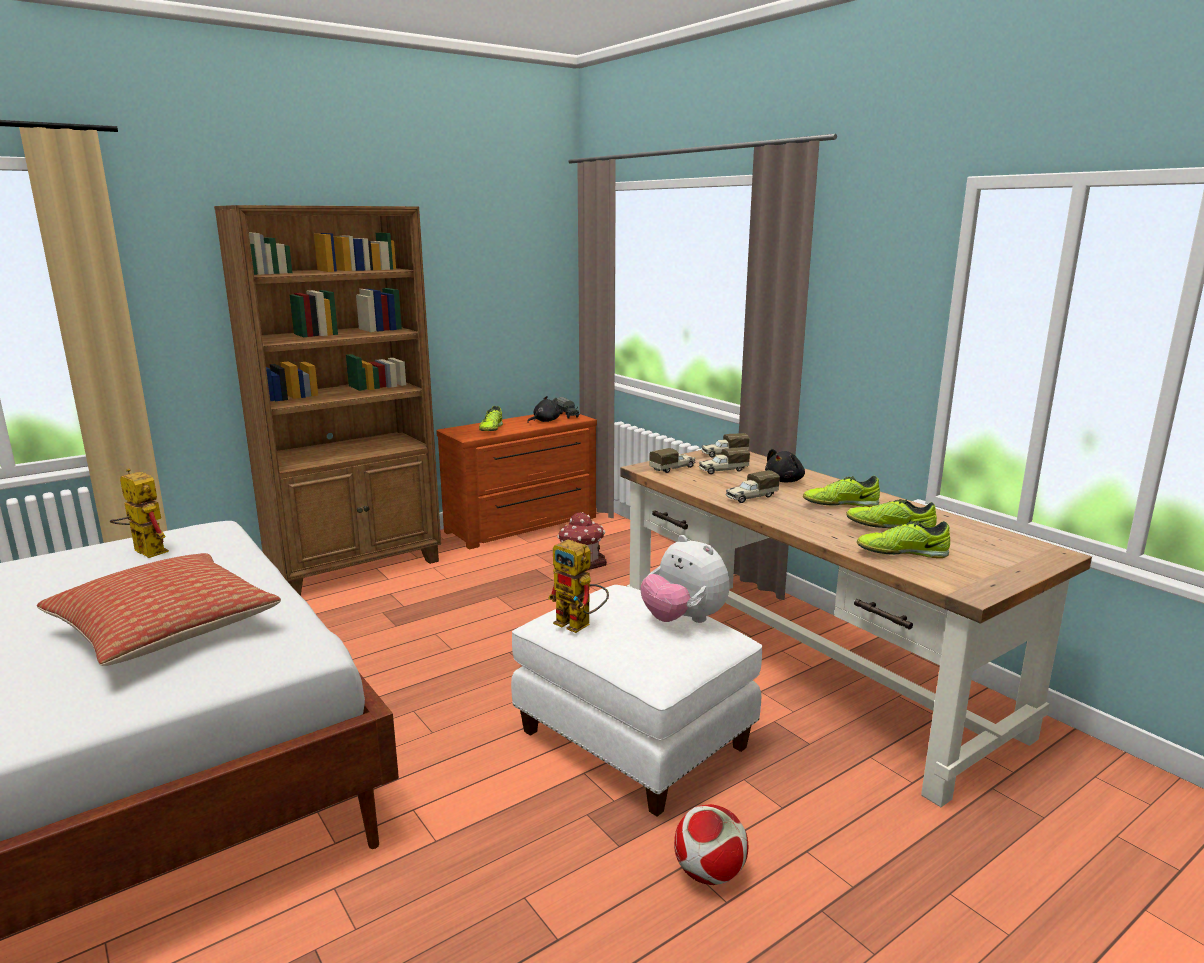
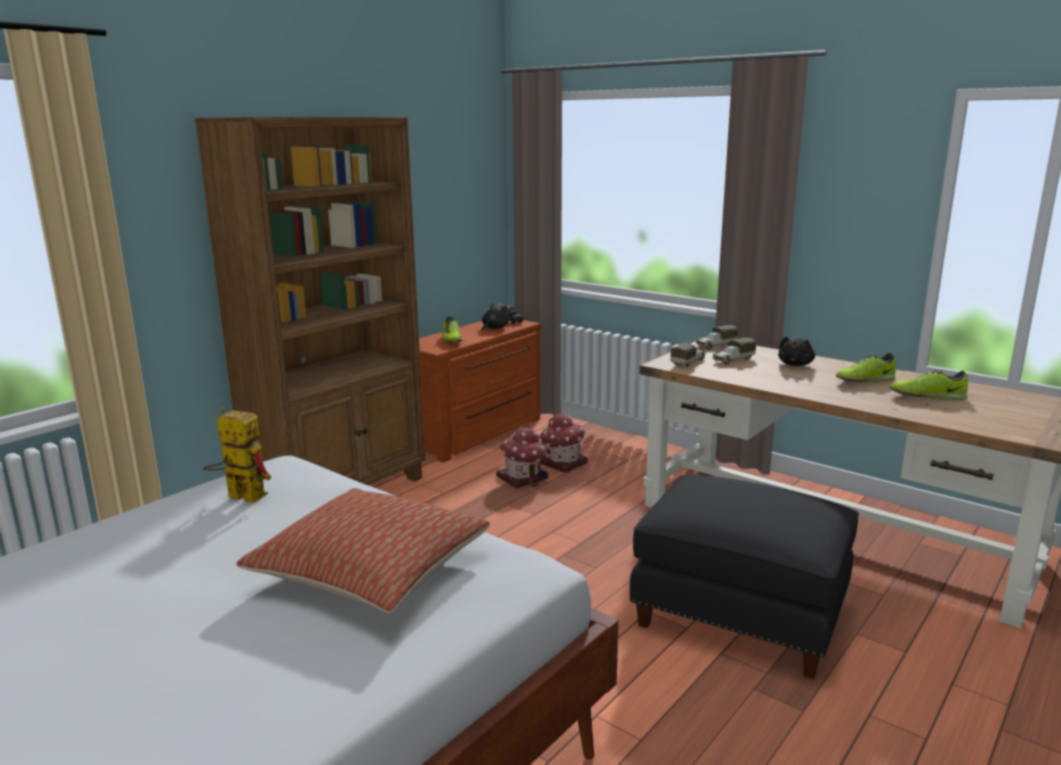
camera: 15 degrees left, 0 degrees up
(532, 572) = (523, 478): none -> toy house
(580, 625) = (708, 514): toy robot -> none
(635, 739) = (741, 615): white ottoman -> black ottoman
(684, 620) = (789, 497): plush toy -> none
(709, 873) = (893, 718): football -> none
(751, 497) = (786, 381): toy truck -> none
(901, 553) = (961, 416): shoe -> none

